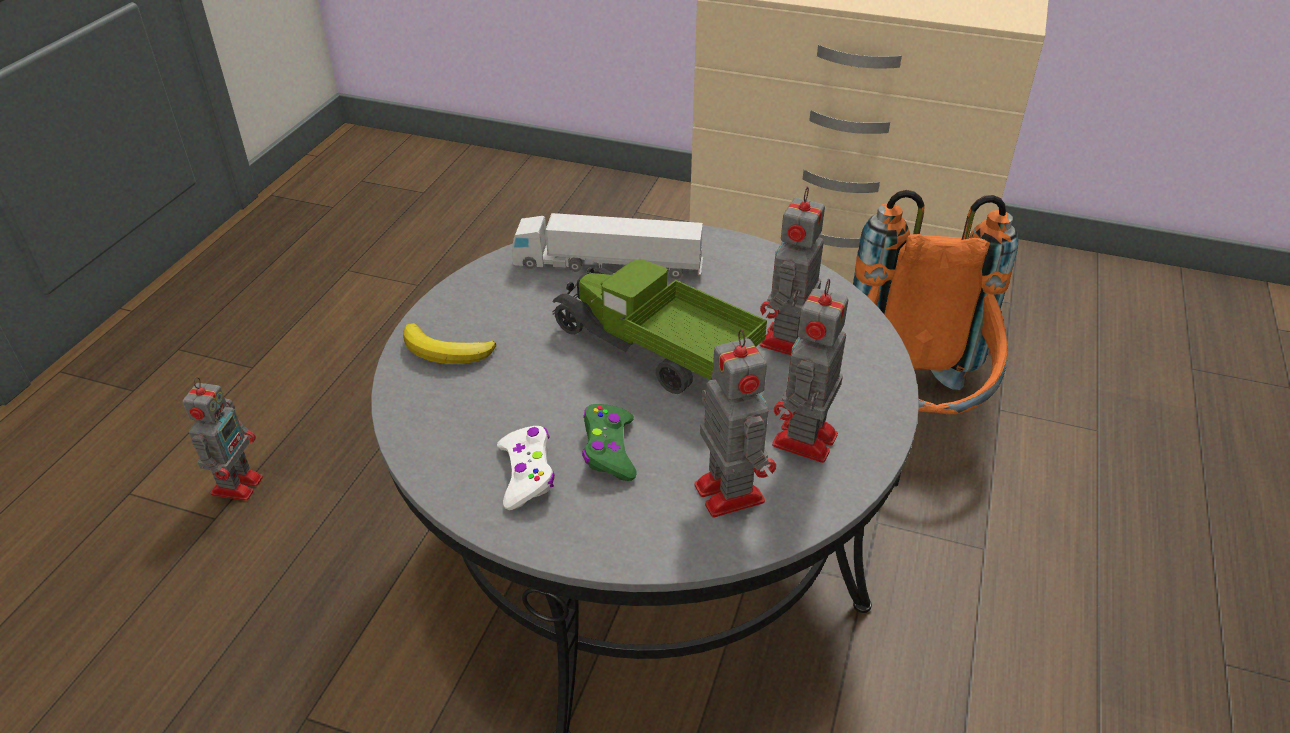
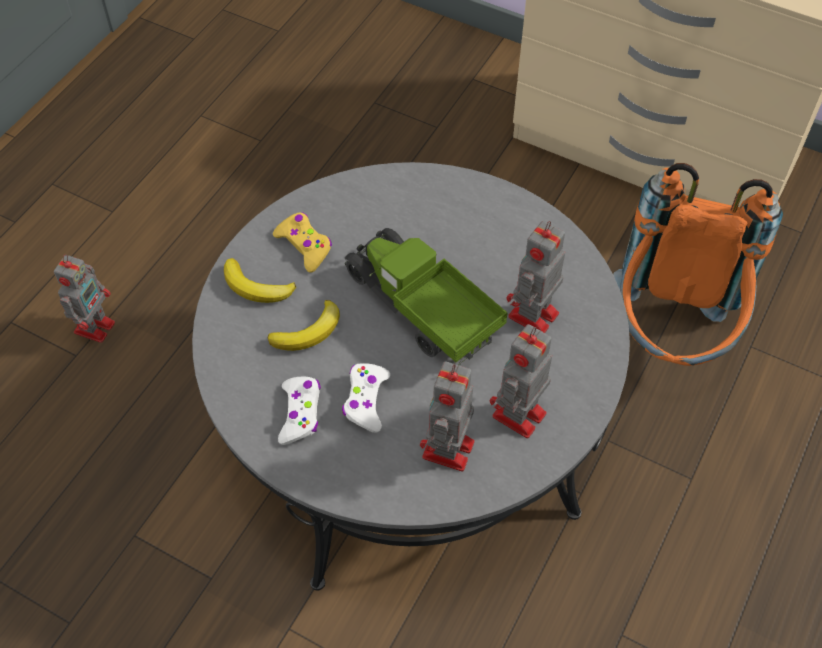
camera: 10 degrees right, 15 degrees up
(499, 307) = (304, 246): none -> yellow game controller
(520, 387) = (309, 331): none -> banana
(608, 265) = (402, 212): toy truck -> none
(609, 449) = (366, 401): green game controller -> white game controller
(727, 490) = (447, 452): toy robot -> toy robot turned 150 degrees counterclockwise

